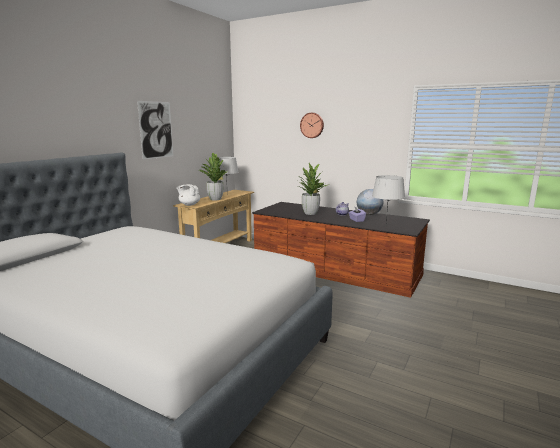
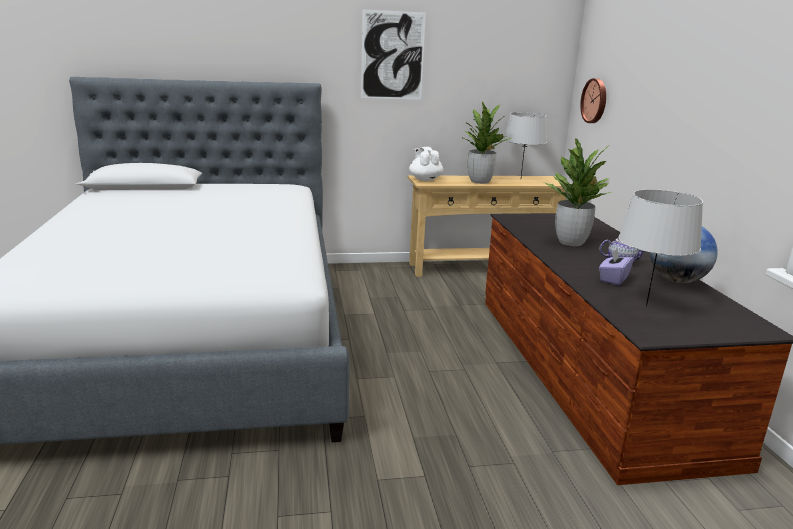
camera: 50 degrees right, 5 degrees up
(312, 125) = (669, 64): wall clock -> wall clock (595, 101)

